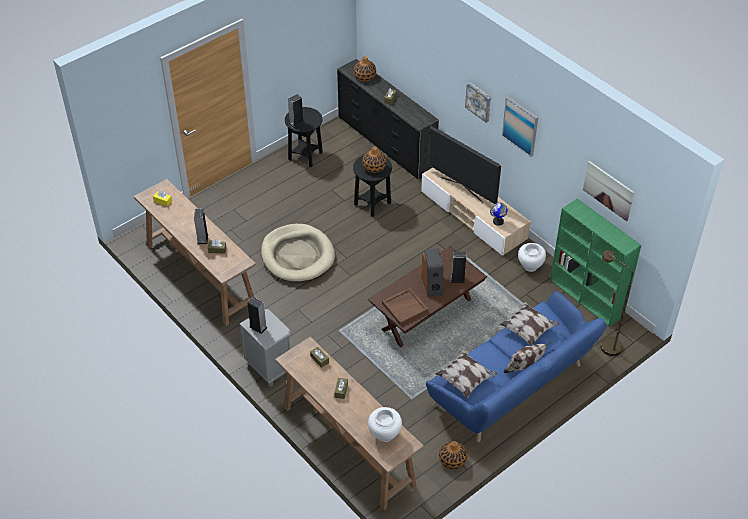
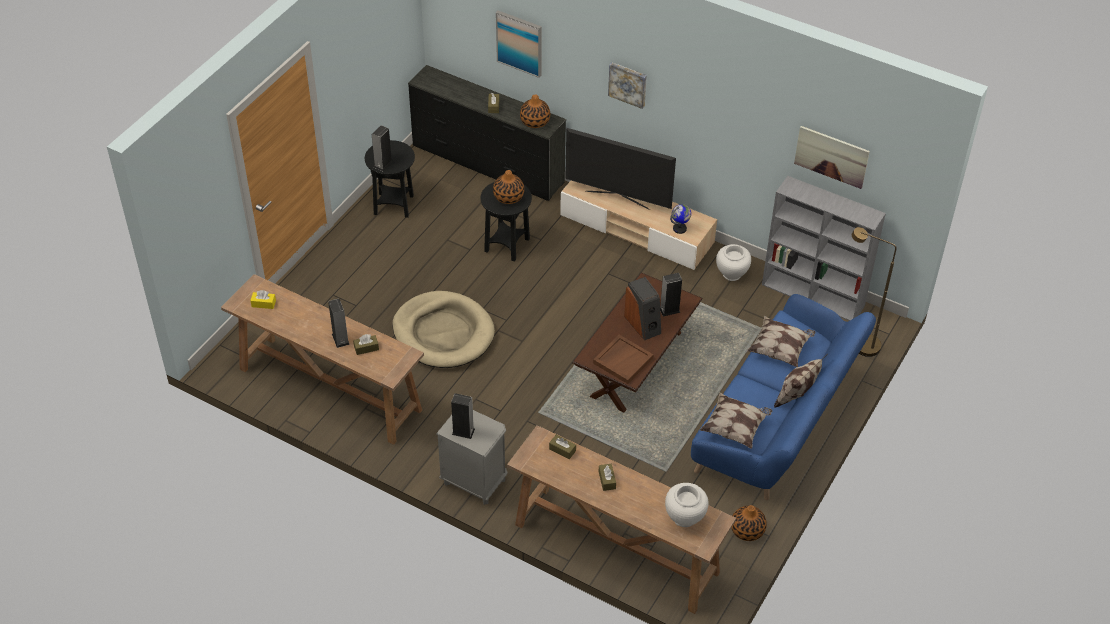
camera: 20 degrees left, 0 degrees up
(364, 77) = (448, 85): vase -> vase (535, 121)
(520, 126) = (694, 103): picture -> picture (519, 43)
(587, 298) = (814, 295): green bookcase -> grey bookcase

